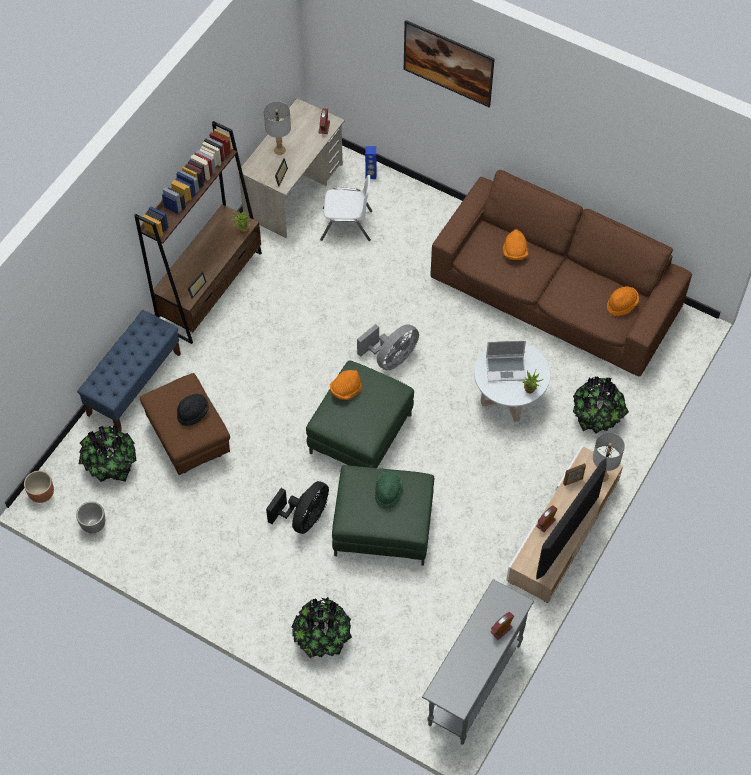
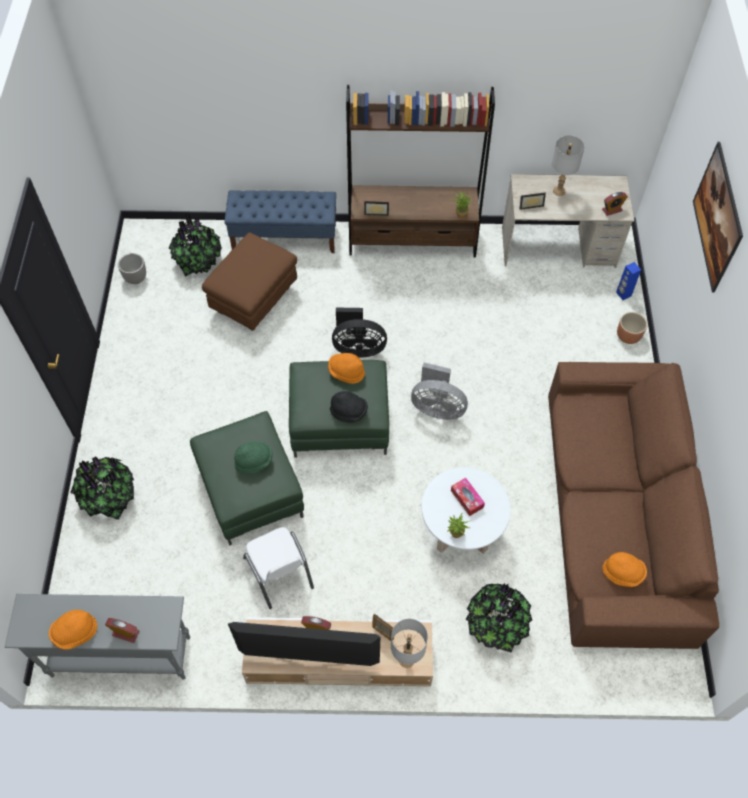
camera: 60 degrees right, 0 degrees up
(42, 493) = (147, 232): brown planter -> brown planter (628, 336)
(193, 413) = (252, 274): black hat -> black hat (349, 412)
(304, 518) = (225, 422): black fan -> black fan (357, 348)
(346, 225) = (554, 303): white chair -> white chair (279, 572)
(506, 368) = (467, 499): laptop -> tissue box
(515, 252) = (609, 439): orange hat -> orange hat (75, 632)

